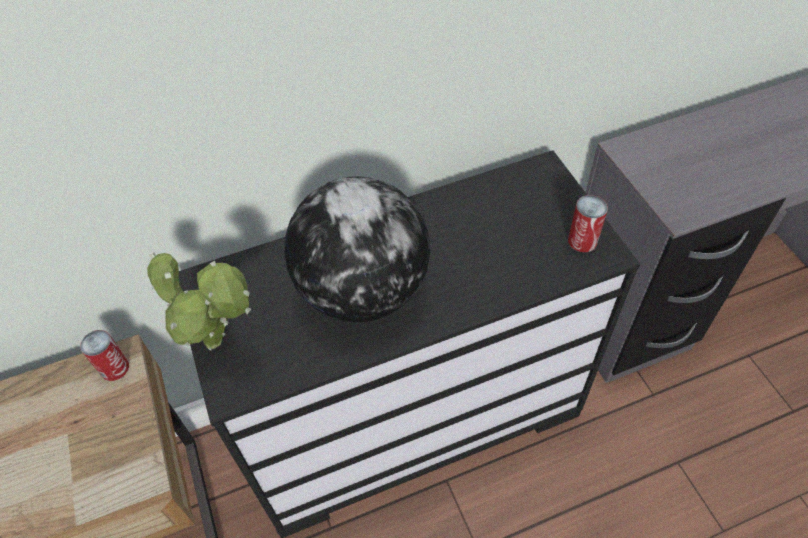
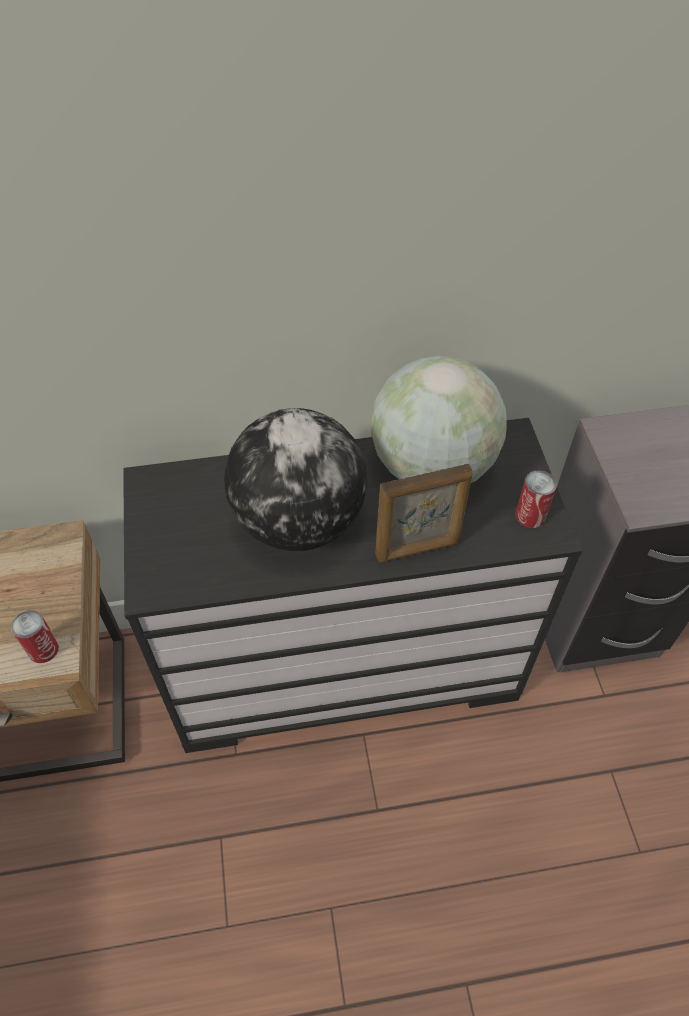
camera: 10 degrees right, 0 degrees up
(114, 368) = (54, 547): can -> can (43, 649)
(219, 343) = (151, 543): potted plant -> none
(477, 213) = (432, 467): none -> globe
(486, 294) = (418, 549): none -> picture frame

